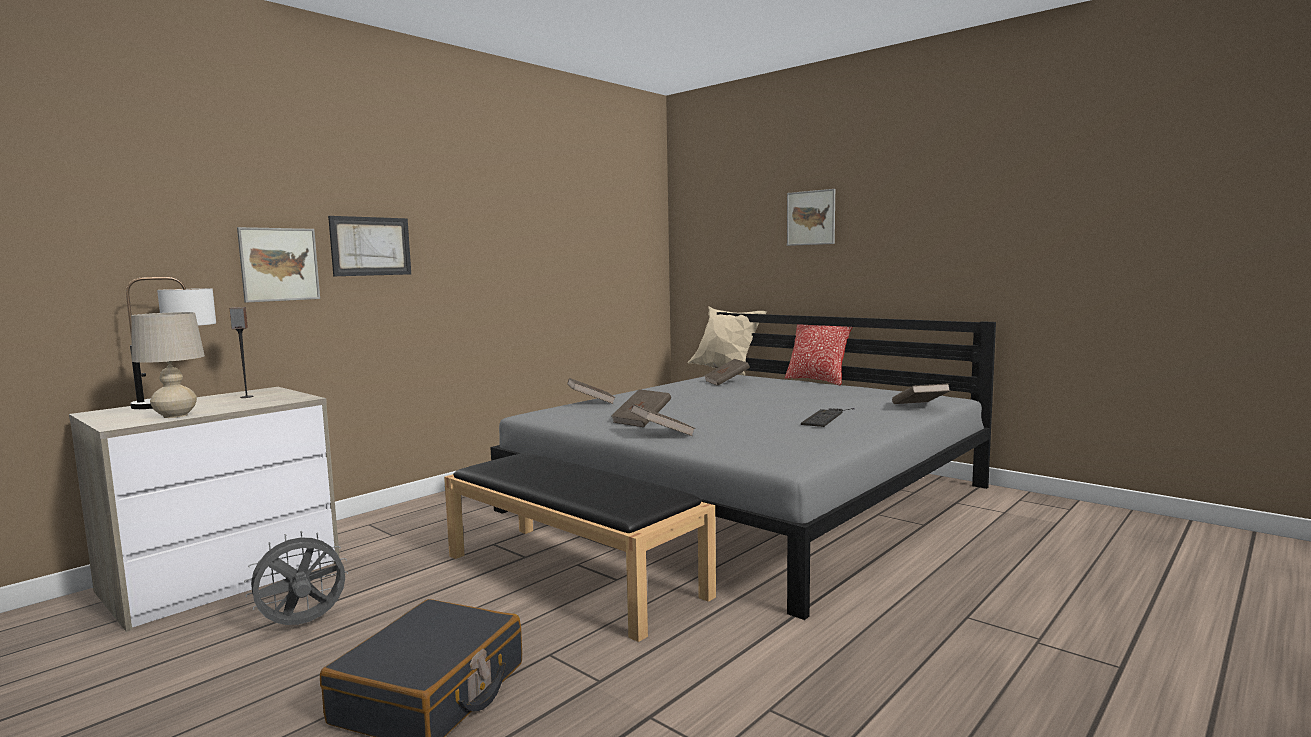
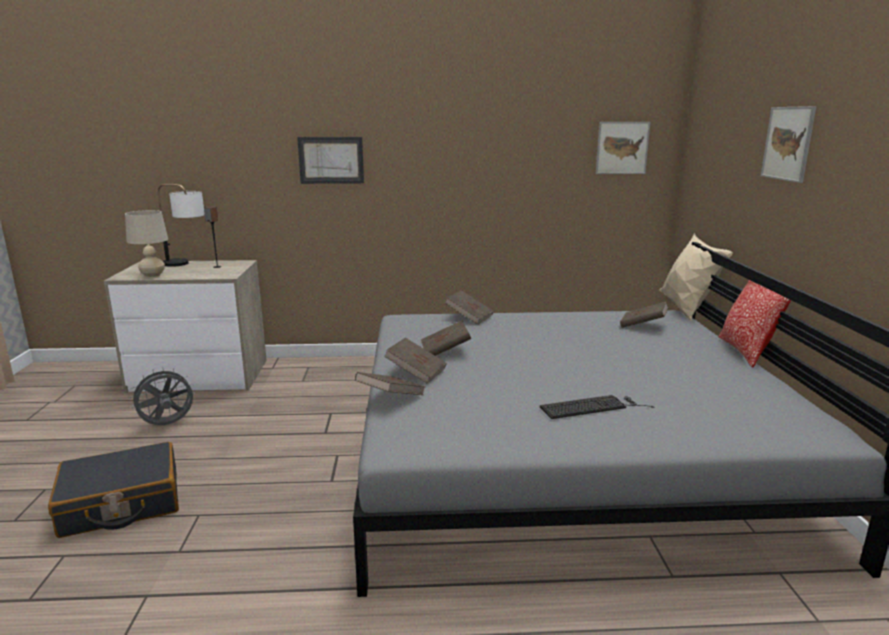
camera: 45 degrees right, 10 degrees up
(279, 264) = (262, 174): picture -> picture (622, 148)
(302, 625) = (167, 425): grey fan -> grey fan turned 45 degrees counterclockwise
(574, 575) = (319, 463): black bench -> none
(919, 407) = (738, 435): brown book -> brown book (390, 398)

